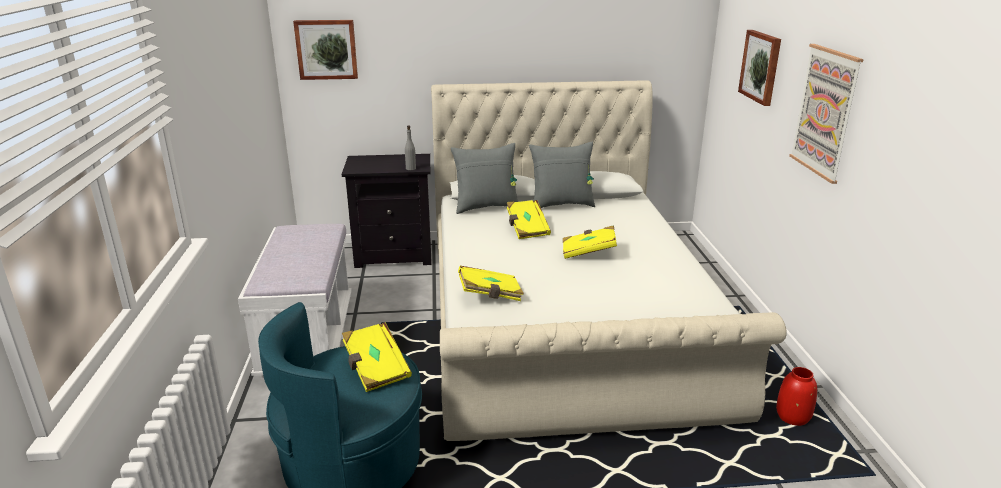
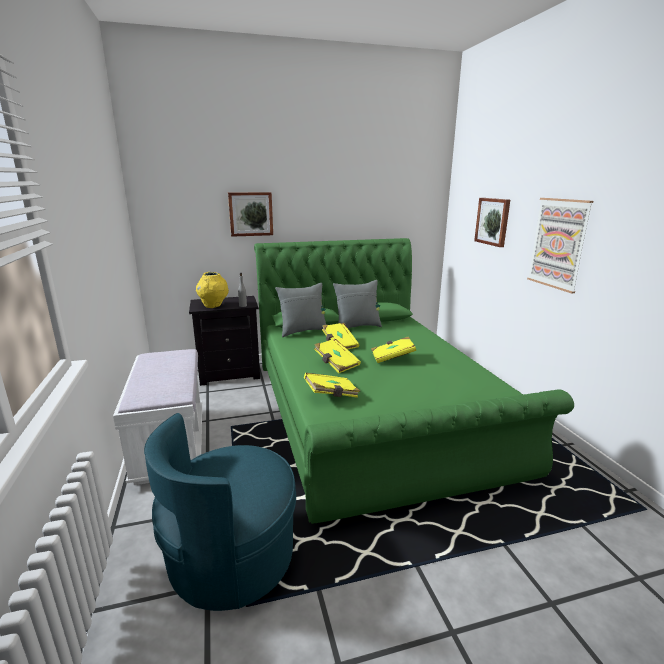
camera: 10 degrees left, 5 degrees down
(326, 49) = (172, 218): picture -> picture (250, 214)
(373, 167) = (213, 306): none -> yellow vase
(375, 369) = (252, 467): yellow book -> yellow book (336, 364)
(563, 317) = (371, 409): beige bed -> green bed
(792, 417) = (566, 470): red vase -> none

